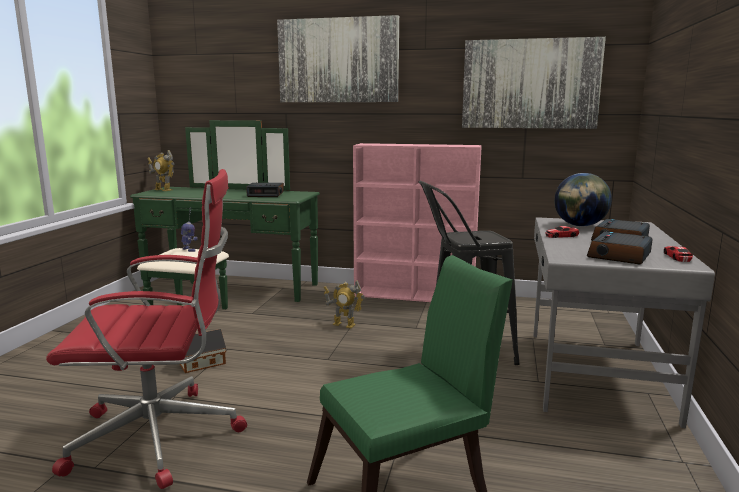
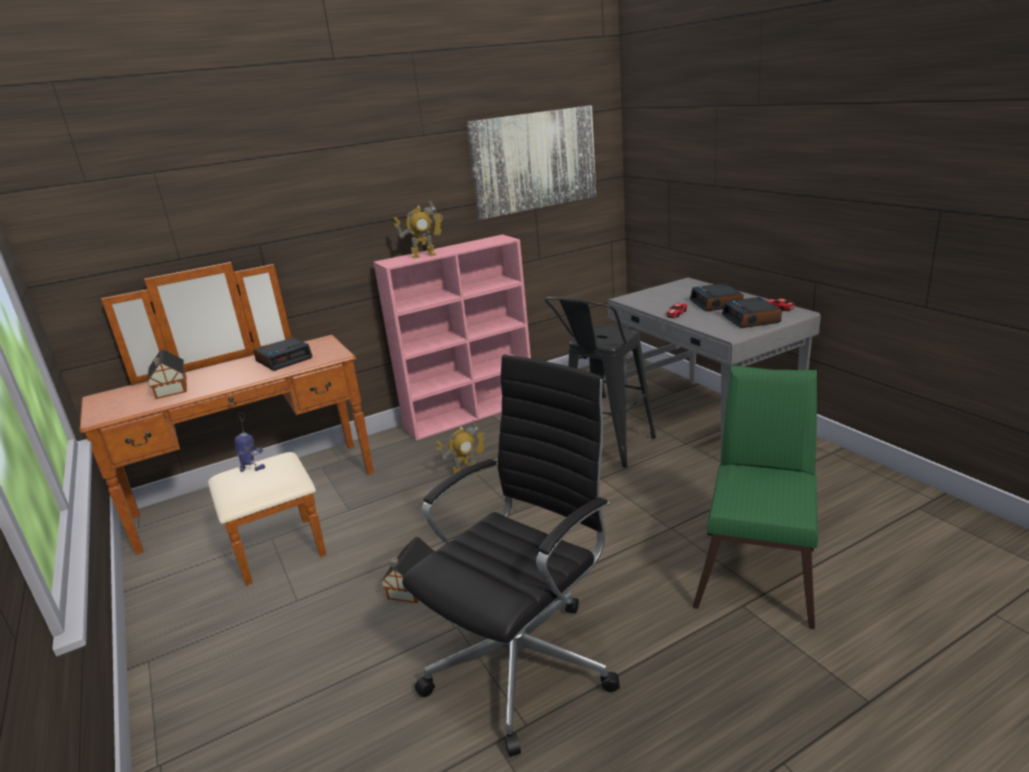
camera: 40 degrees left, 10 degrees up
(162, 436) = (524, 661): red office chair -> black office chair
(163, 190) = (105, 403): toy robot -> toy robot (424, 255)
(195, 192) = (171, 389): none -> toy house
(223, 292) = (262, 505): green dresser -> brown dresser
(338, 60) = (321, 163): picture -> none
(580, 226) = (660, 298): globe -> none

